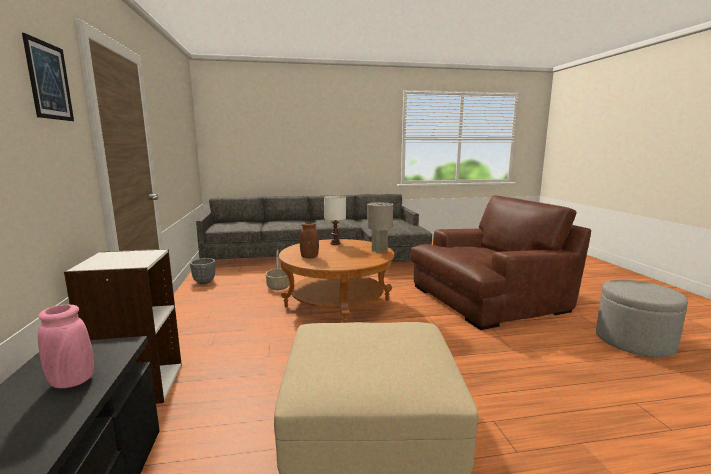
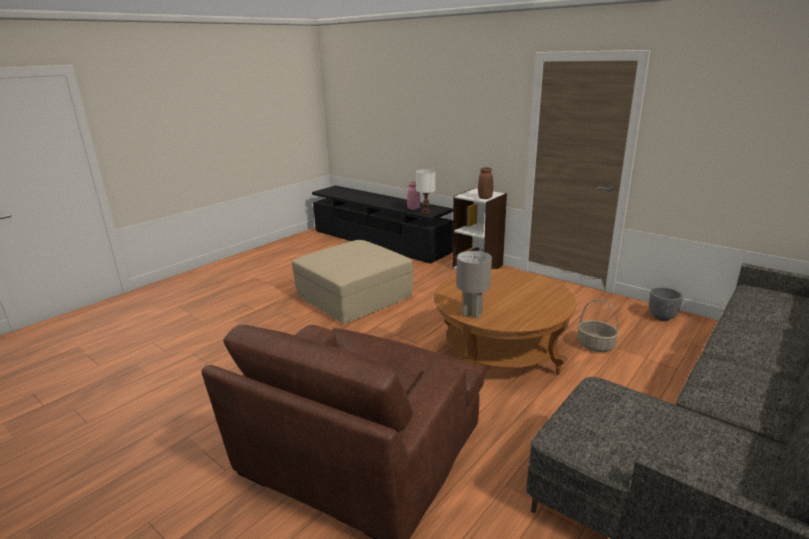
camera: 140 degrees right, 10 degrees up
(49, 81) = (494, 97): picture -> none
(309, 257) = (505, 280): brown vase -> brown vase (485, 198)
(335, 243) = (541, 308): white table lamp -> white table lamp (426, 212)
(634, 341) = (173, 440): grey ottoman -> none

